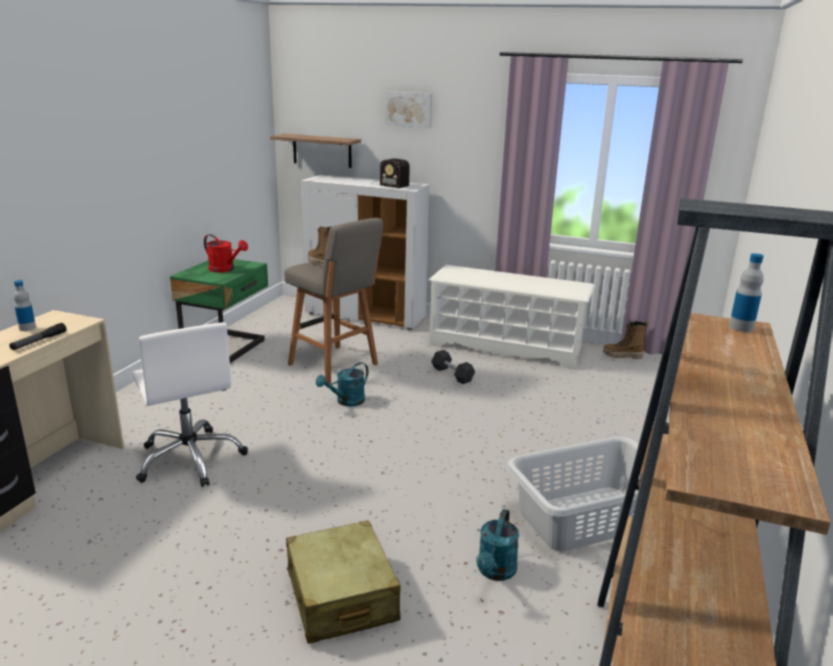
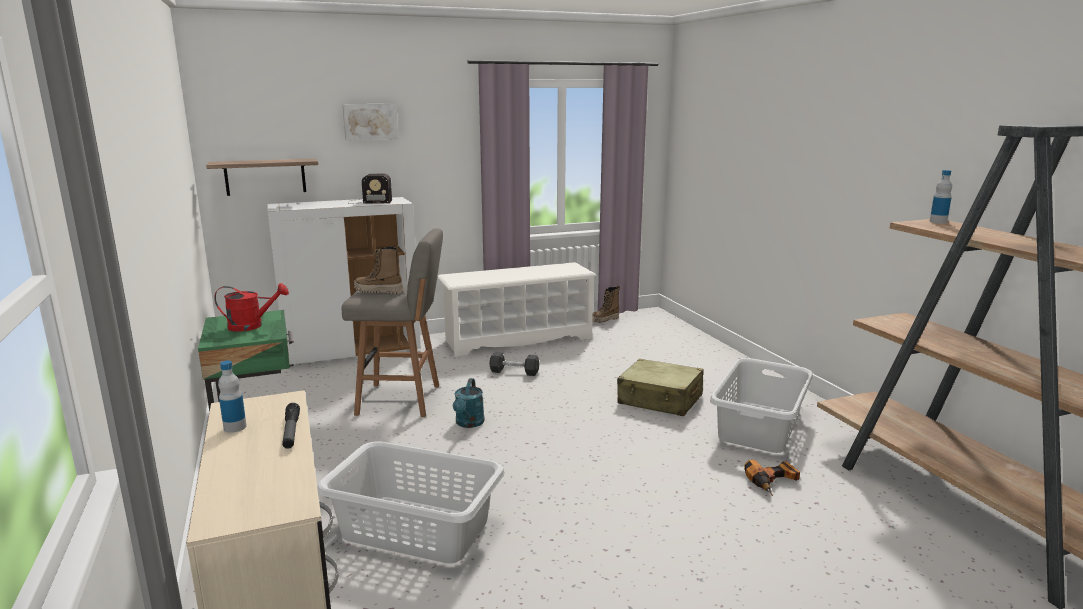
camera: 40 degrees left, 5 degrees down
(191, 459) = (416, 529): white office chair -> grey laundry basket
(341, 596) = (723, 552): beige suitcase -> beige suitcase (660, 400)
(495, 572) = (773, 483): turquoise watering can -> power drill

